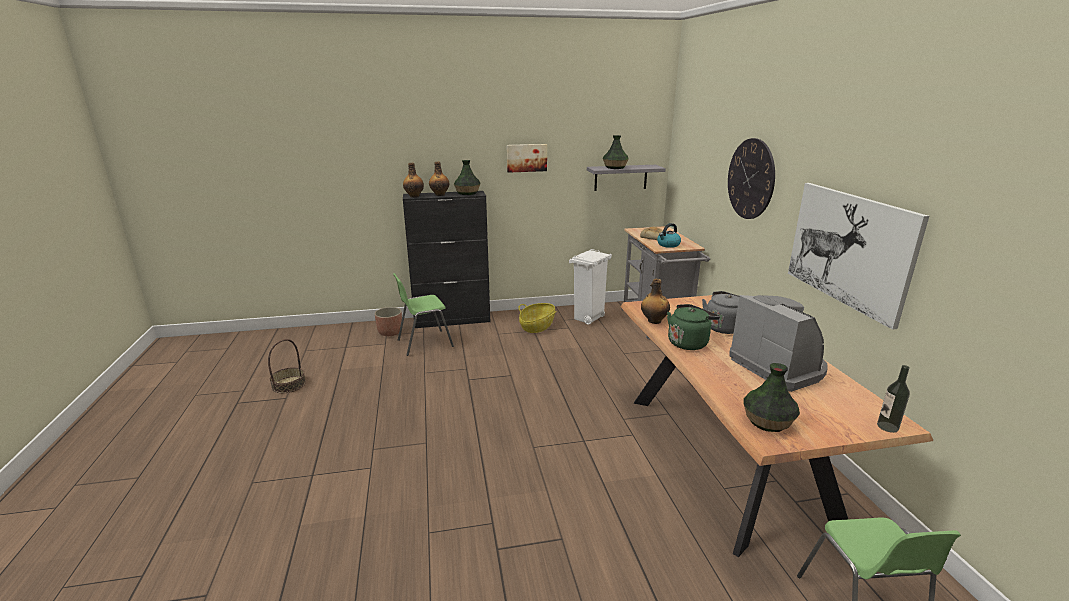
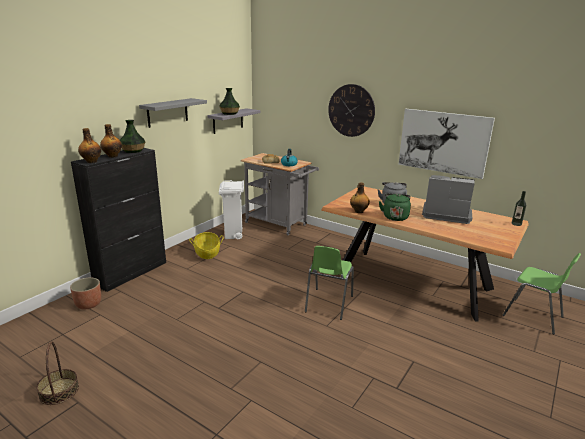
camera: 45 degrees left, 0 degrees up
(424, 343) = (137, 299): green chair -> green chair (328, 304)
(526, 157) = (167, 112): picture -> grey shelf
(767, 421) = (487, 239): vase -> none

